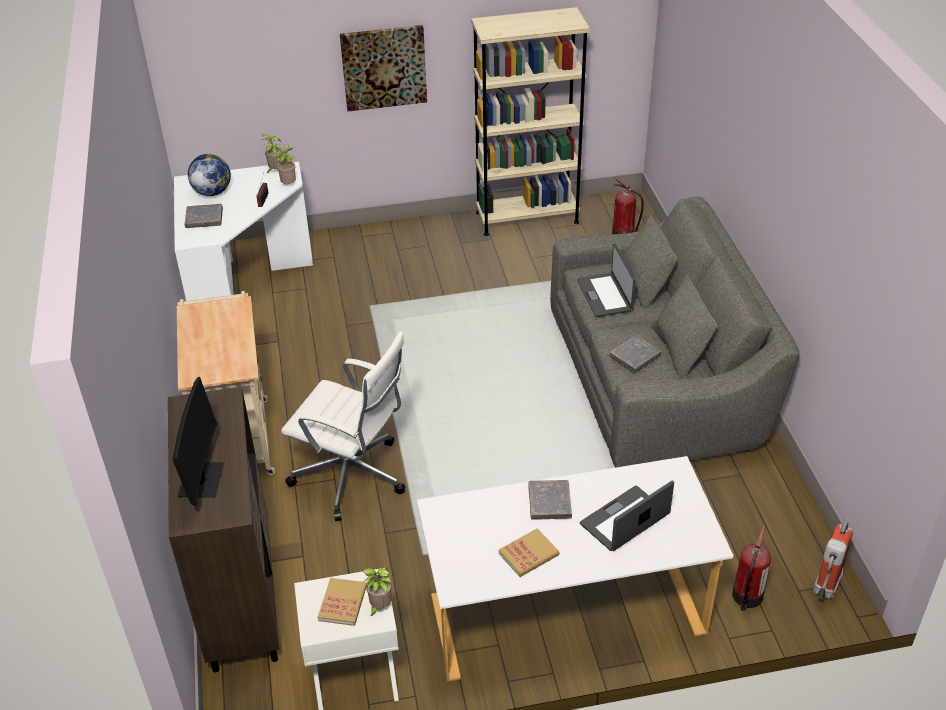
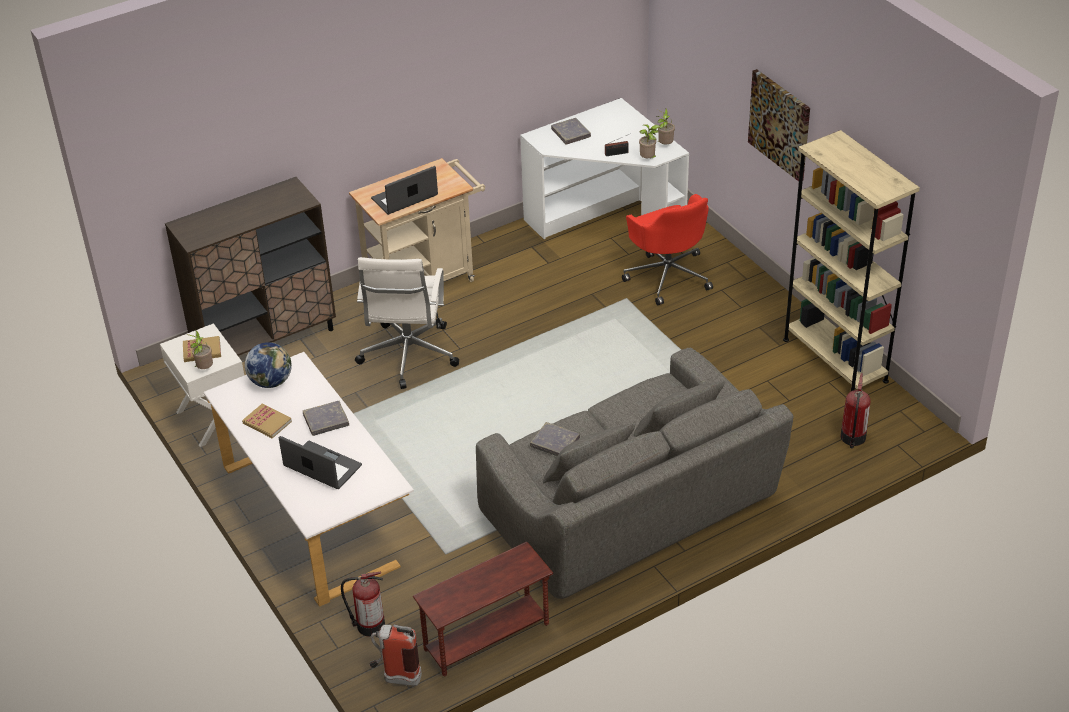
camera: 70 degrees right, 0 degrees up
(201, 480) = (219, 218): monitor -> none
(212, 192) = (610, 124): globe -> globe (271, 381)
(355, 273) = (668, 275): none -> red office chair
(605, 295) = (636, 404): laptop -> laptop (405, 198)
(788, 510) = (487, 638): none -> brown side table

